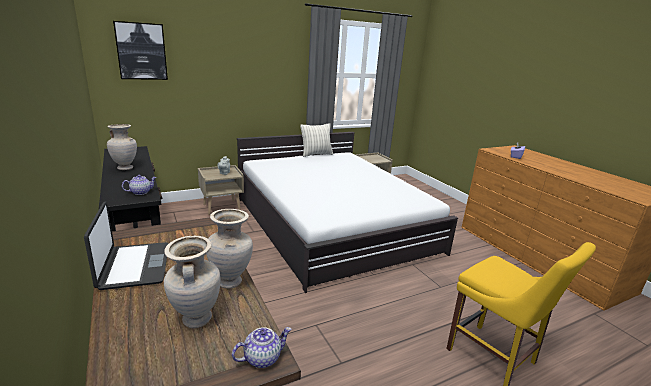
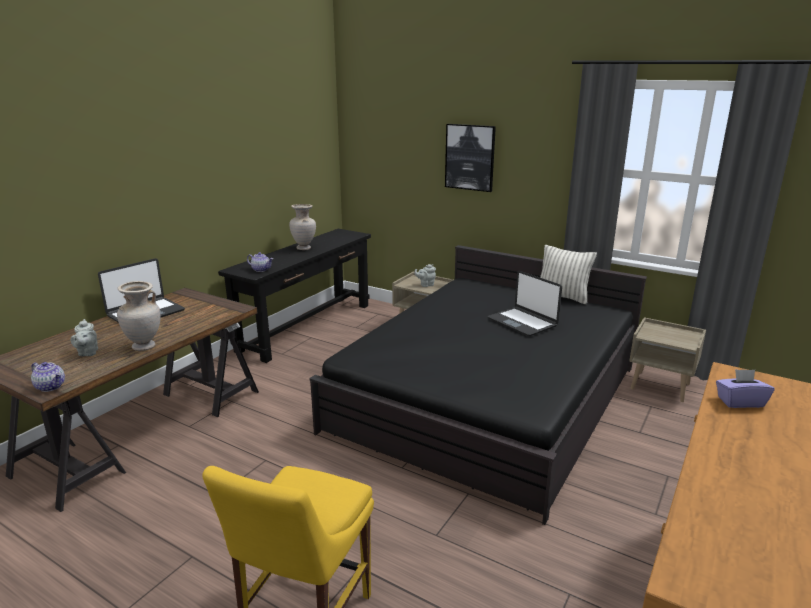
camera: 60 degrees right, 0 degrees up
(141, 51) = (381, 131): picture -> picture (470, 157)
(195, 319) = (87, 353): beige vase -> grey teapot
(332, 224) = (489, 398): white bed -> black bed
(334, 170) = (522, 322): none -> laptop

